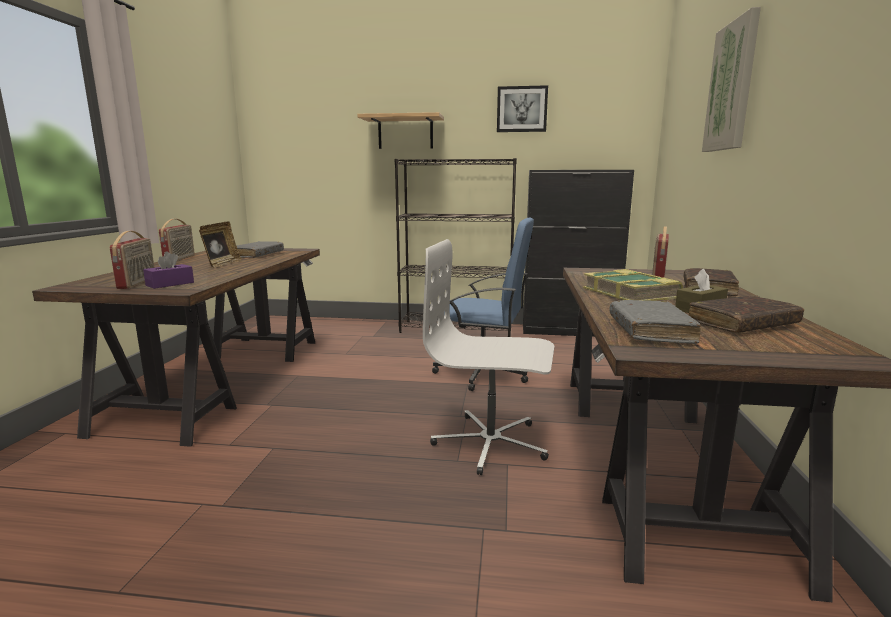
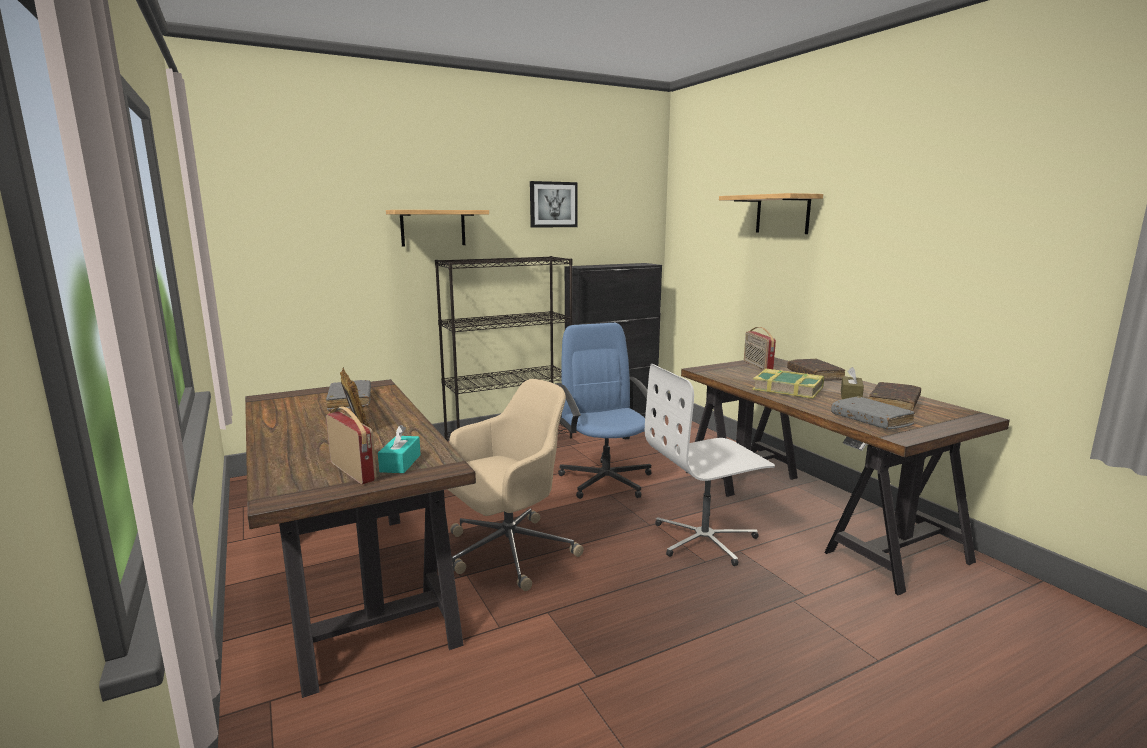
camera: 35 degrees left, 0 degrees up
(170, 284) = (400, 463): purple tissue box -> turquoise tissue box
(180, 259) = (264, 425): radio -> none
(320, 400) = (507, 552): none -> beige office chair
(483, 373) = (606, 480): blue office chair -> blue office chair turned 90 degrees counterclockwise
(732, 87) = (782, 214): picture -> shelf

